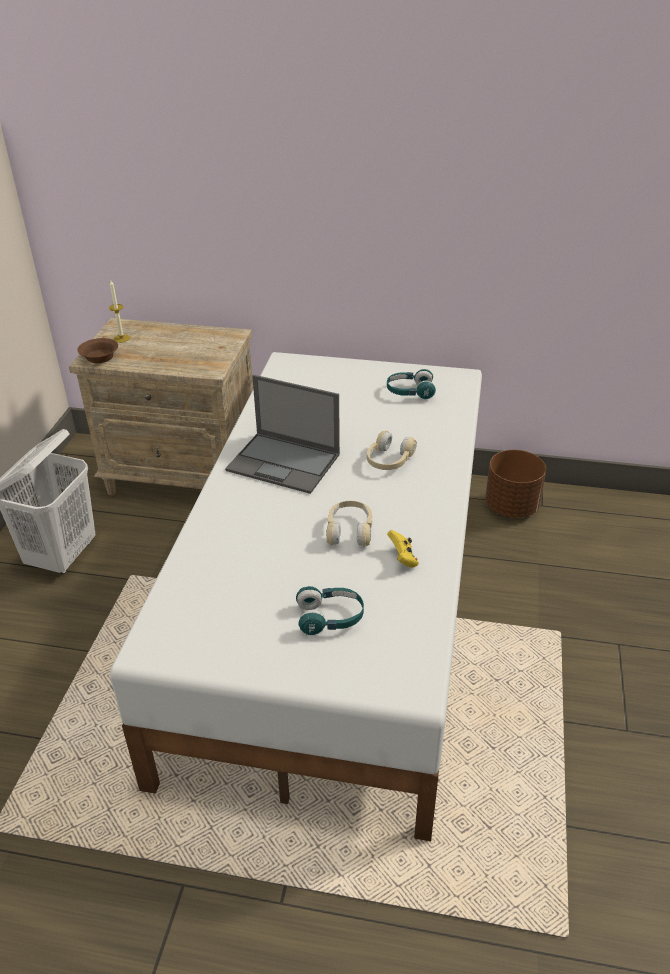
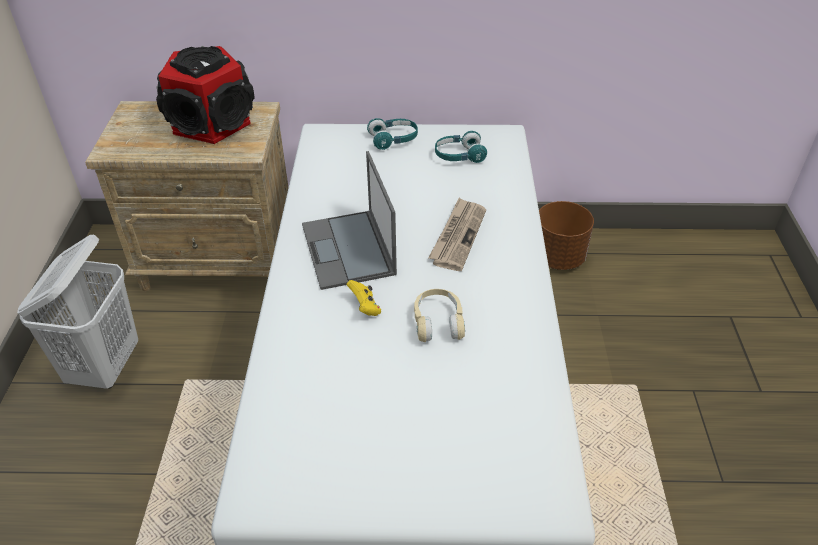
camera: 10 degrees left, 5 degrees up
(99, 357) = (118, 148): brown bowl -> none
(121, 338) = (138, 124): candle -> none
(186, 343) = (212, 123): none -> speaker
(285, 462) = (348, 250): laptop -> laptop turned 60 degrees clockwise
(330, 618) = (444, 429): turquoise headphones -> turquoise headphones (393, 140)
(389, 460) = (458, 236): beige headphones -> newspaper
(403, 559) = (502, 348): yellow game controller -> yellow game controller (365, 307)

